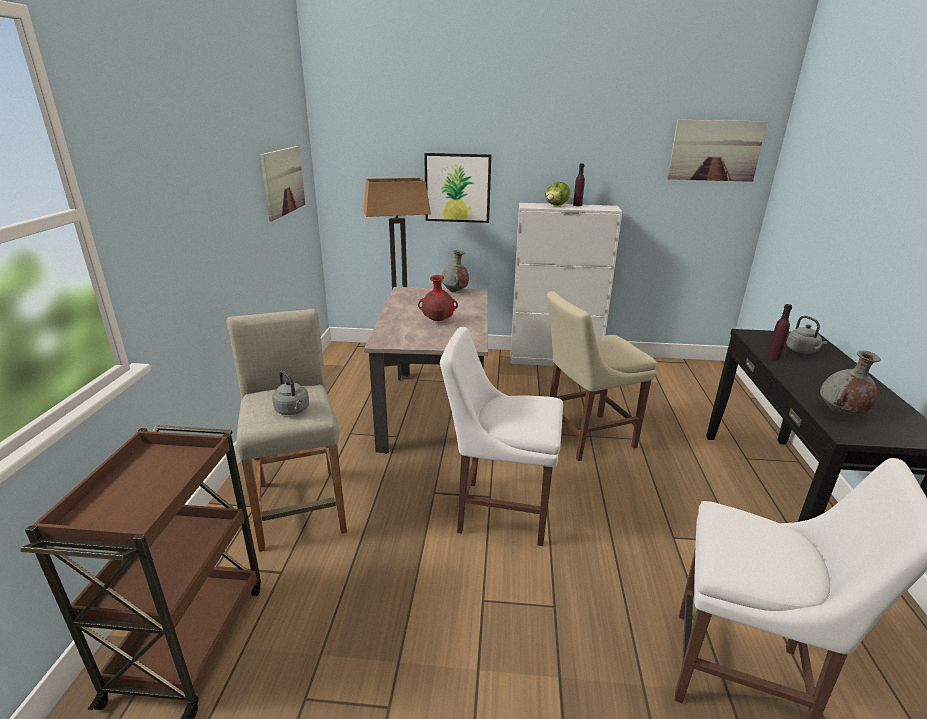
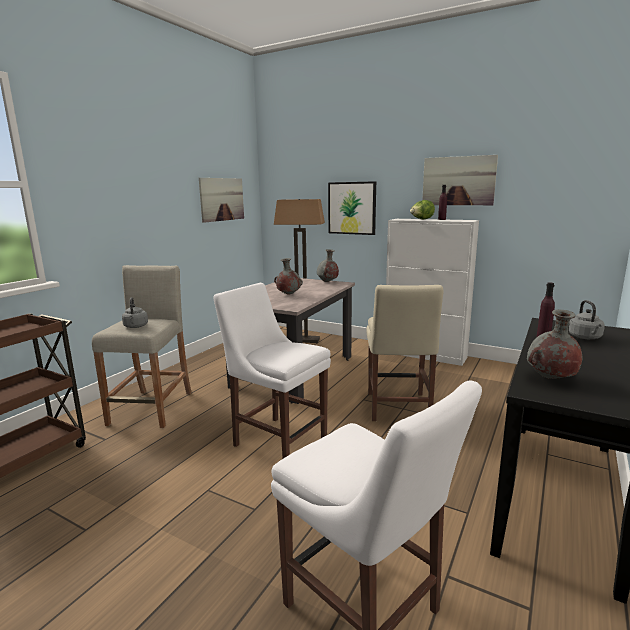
camera: 25 degrees right, 10 degrees down
(437, 321) = (288, 294): red vase -> grey vase
(585, 437) = (398, 408): beige chair -> beige chair turned 90 degrees counterclockwise
(715, 150) = (572, 168): picture -> picture (458, 181)

